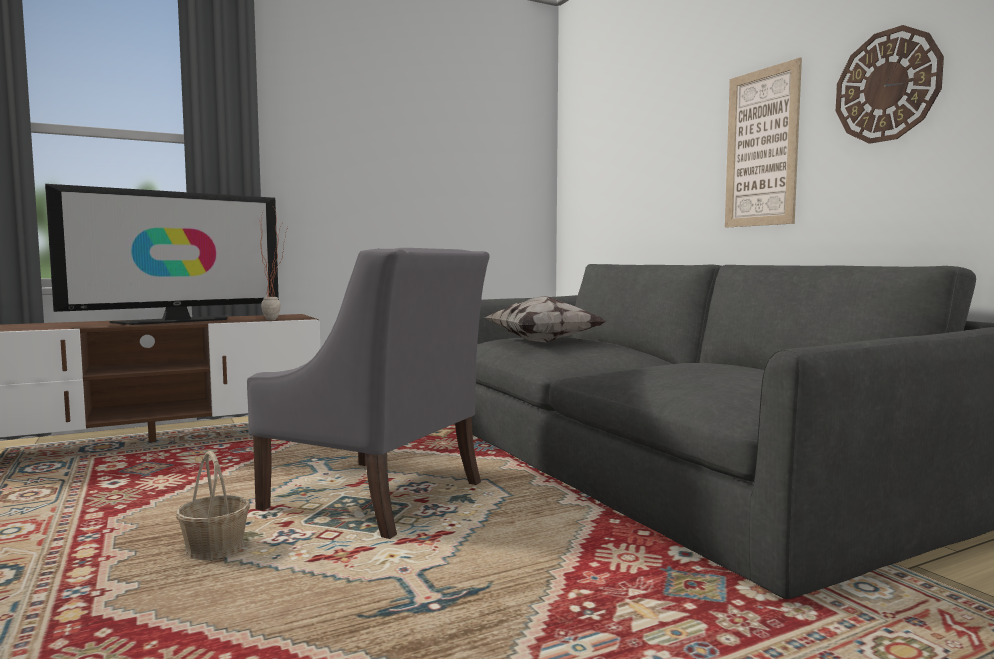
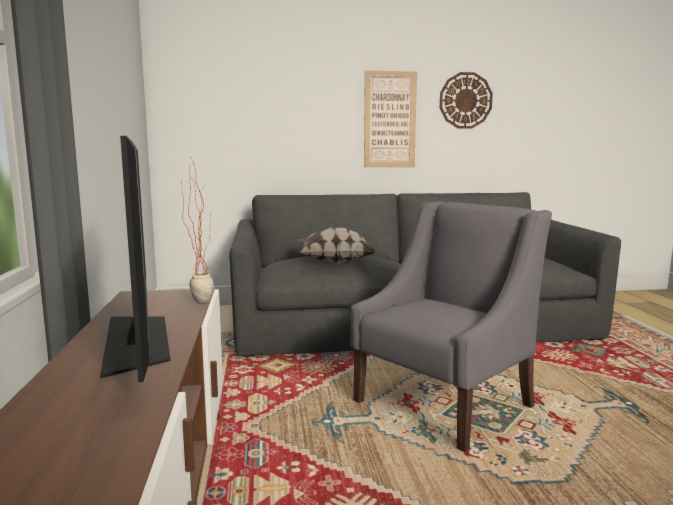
camera: 70 degrees left, 5 degrees up
(215, 549) = (552, 471): basket -> none

